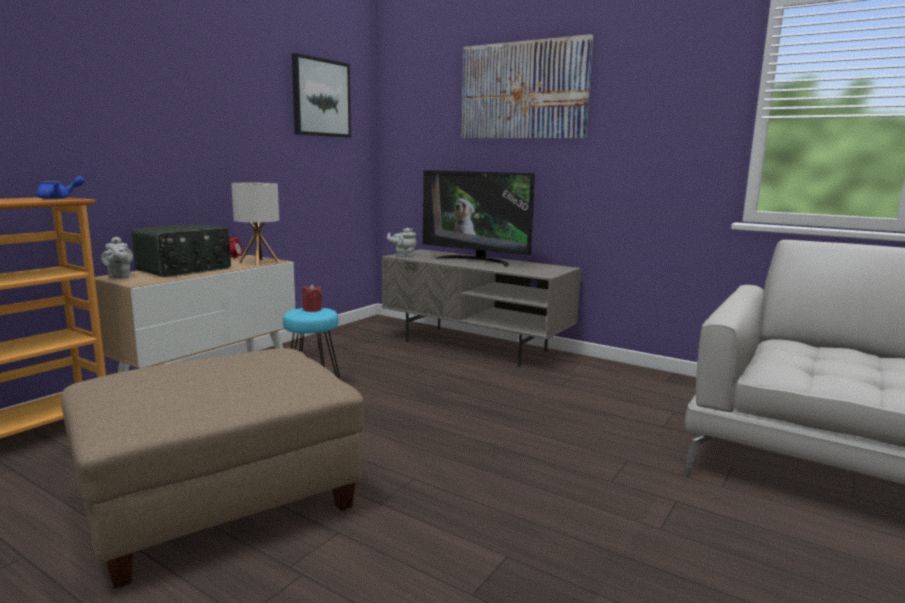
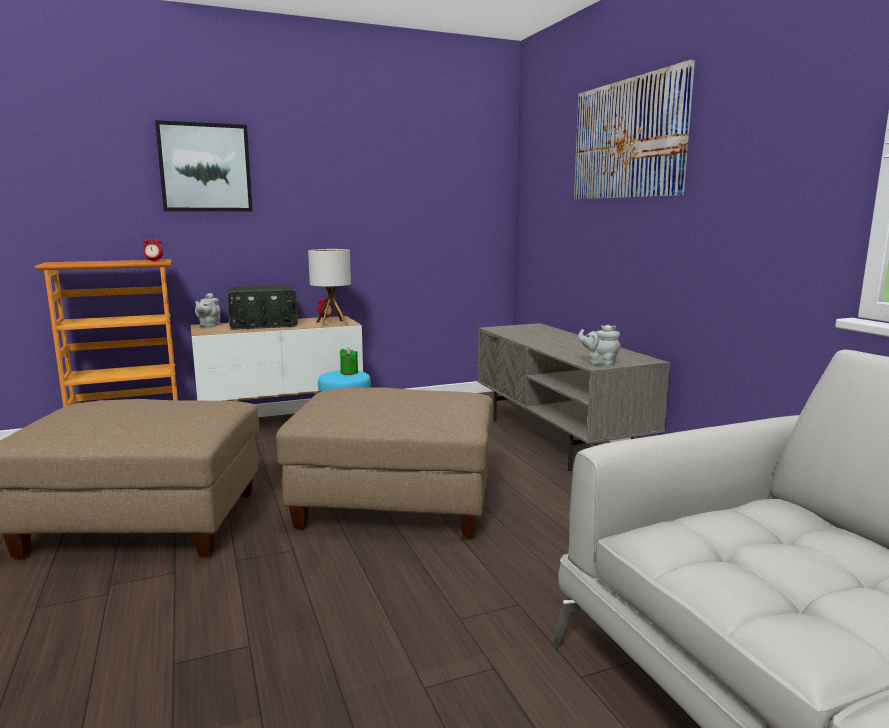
camera: 35 degrees right, 0 degrees up
(59, 198) = (153, 261): blue teapot -> alarm clock
(312, 309) = (349, 372): red candle -> green candle
(321, 98) = (440, 163): picture -> picture (205, 168)
(403, 255) = (500, 328): grey teapot -> grey teapot (599, 363)
(436, 420) = (396, 504): none -> beige ottoman
(476, 260) = (562, 341): television -> none

